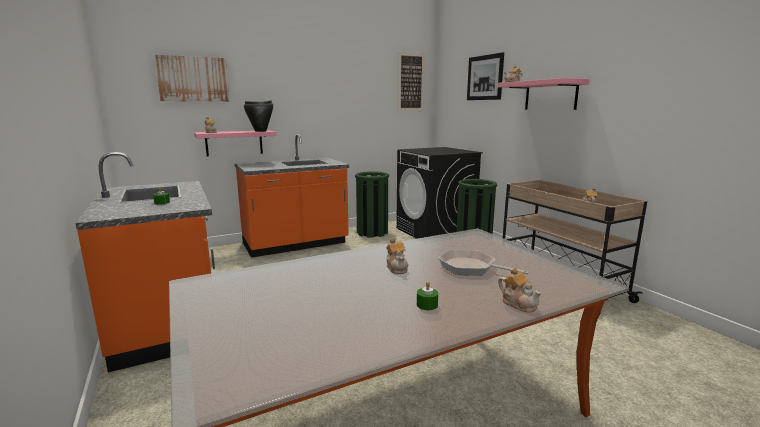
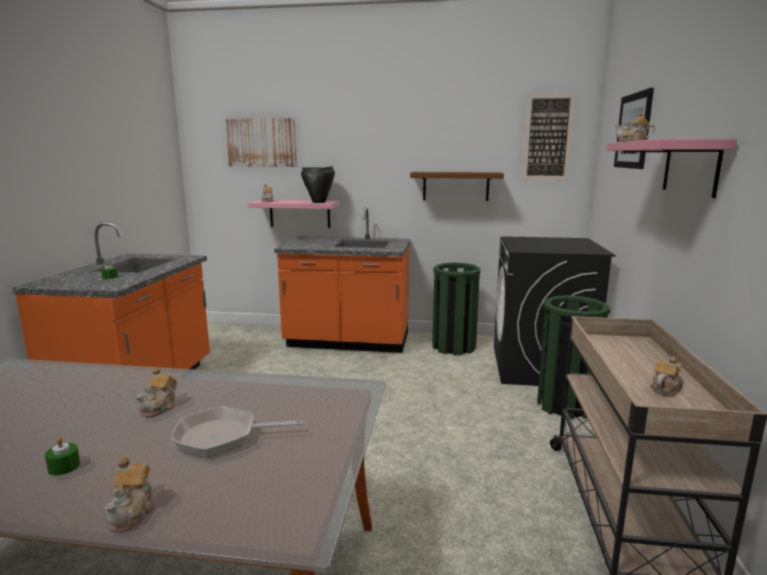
camera: 35 degrees right, 0 degrees up
(356, 116) = (455, 186): none -> brown shelf
(471, 268) = (222, 437): frying pan -> frying pan turned 75 degrees counterclockwise

